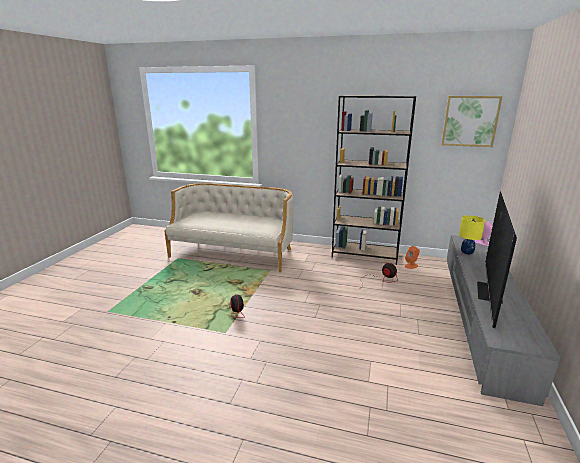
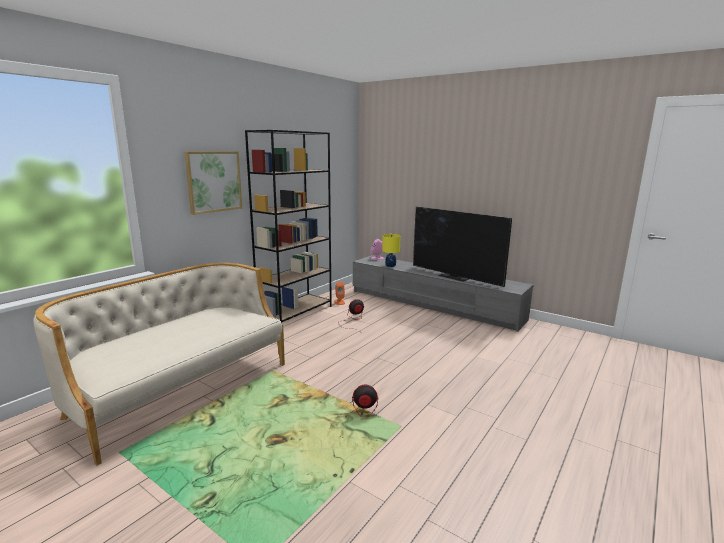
camera: 70 degrees left, 5 degrees down
(470, 121) = (338, 157): picture -> picture (214, 181)

